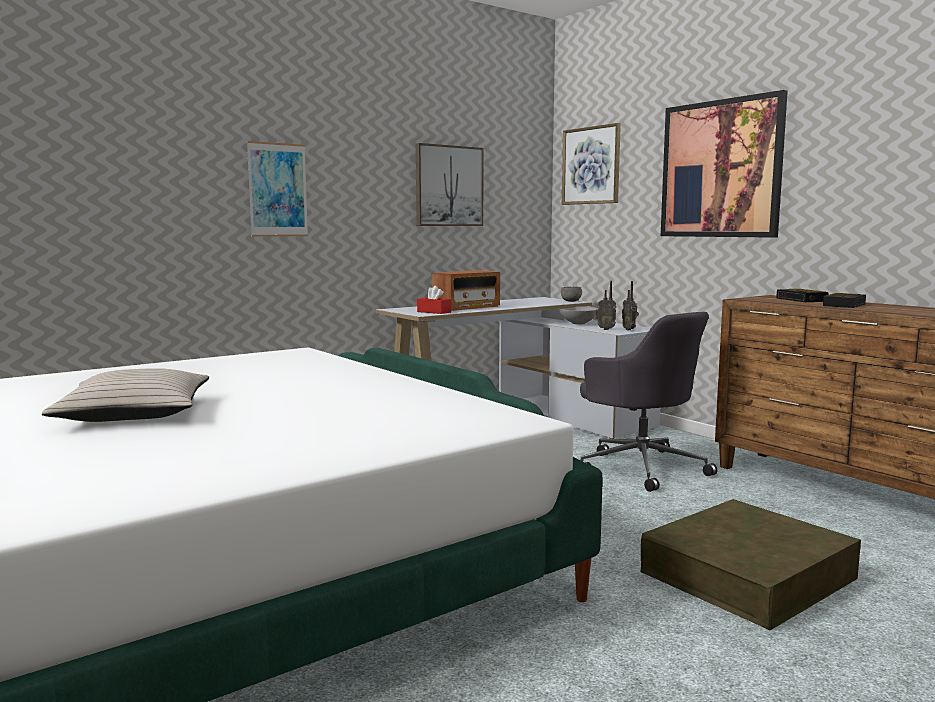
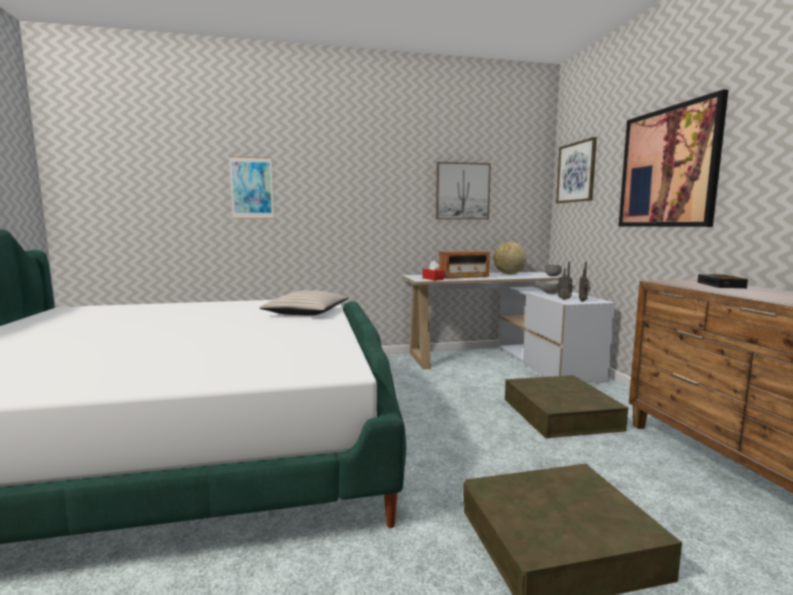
camera: 25 degrees right, 0 degrees up
(134, 413) = (147, 332): beige pillow -> beige pillow (306, 312)
(277, 190) = (335, 196): picture -> picture (252, 188)
(514, 301) = (509, 274): none -> globe
(641, 467) = (560, 414): grey office chair -> brown storage box
(844, 305) = (757, 292): alarm clock -> none

